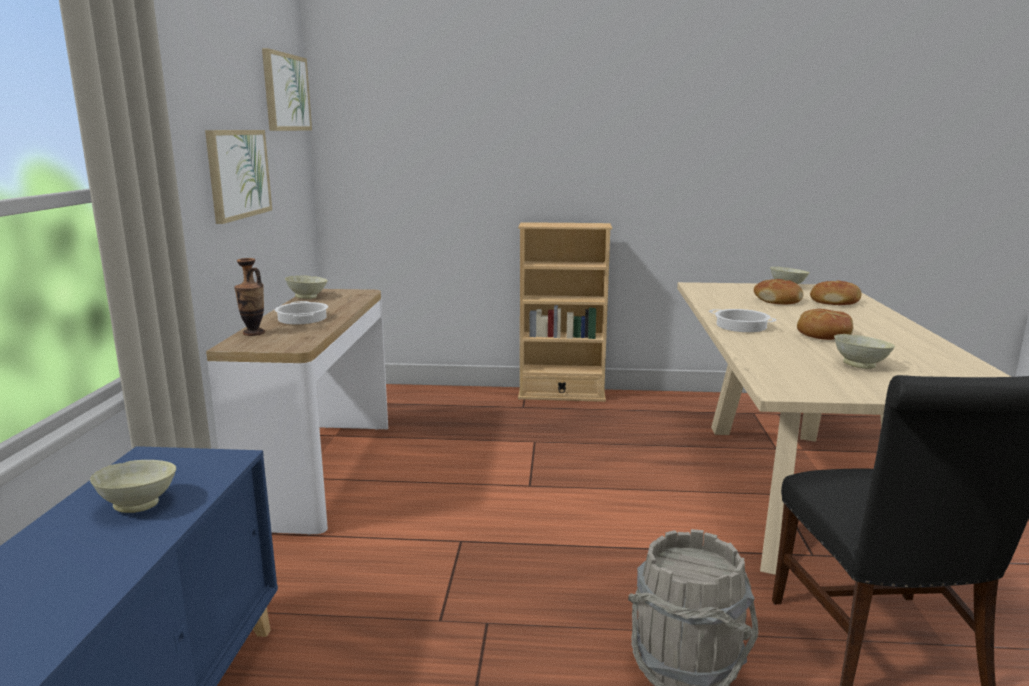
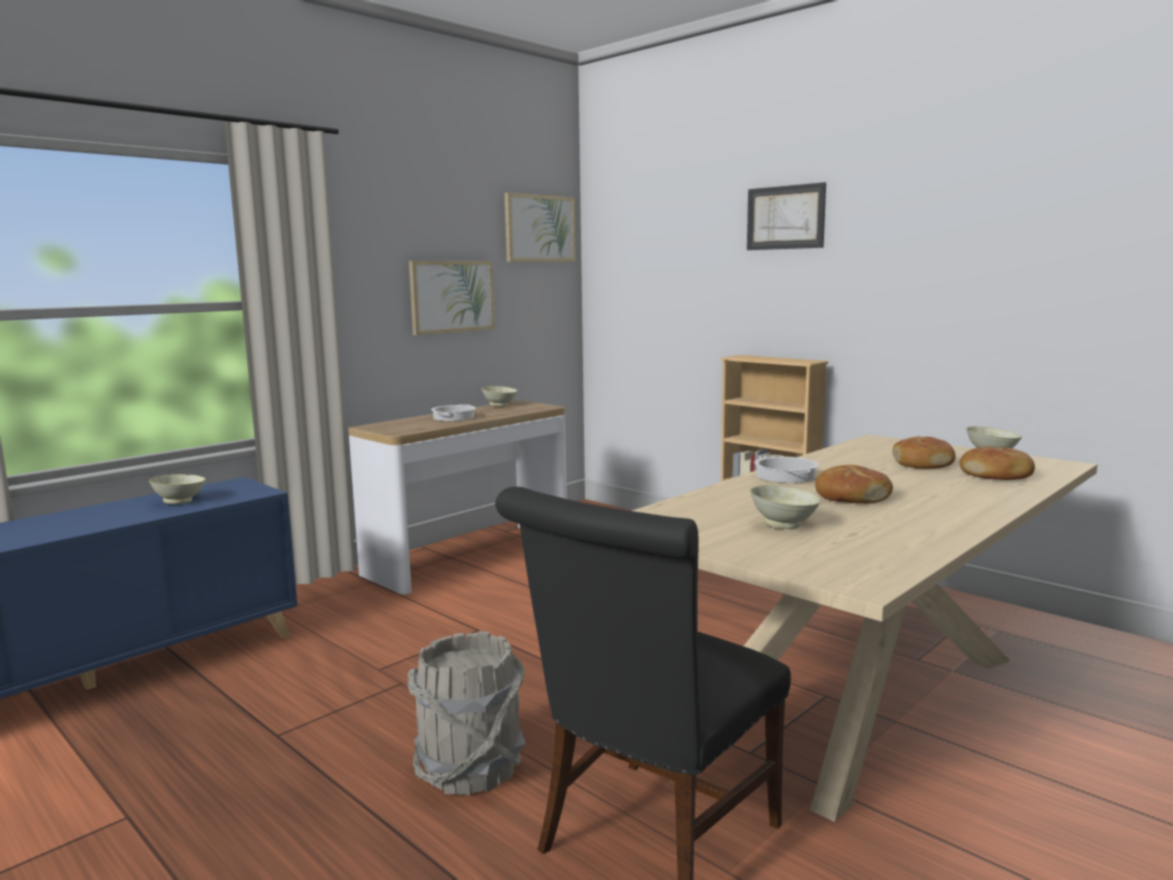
camera: 40 degrees right, 5 degrees down
(253, 333) = (400, 421): vase -> none
(562, 95) = (785, 217): none -> picture

